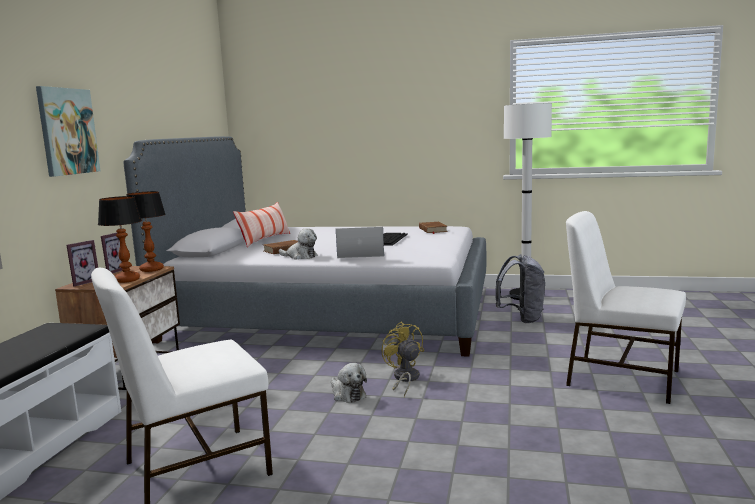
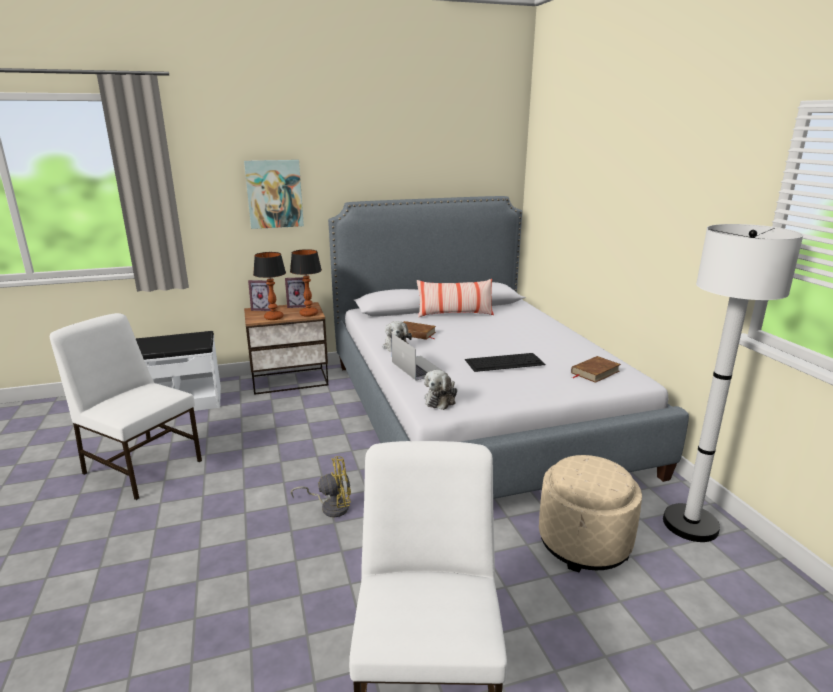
camera: 60 degrees right, 10 degrees up
(347, 394) = (282, 486): plush toy -> plush toy (441, 400)
(404, 379) = (331, 506): yellow fan -> yellow fan turned 45 degrees clockwise
(521, 319) = (584, 543): grey backpack -> beige ottoman

